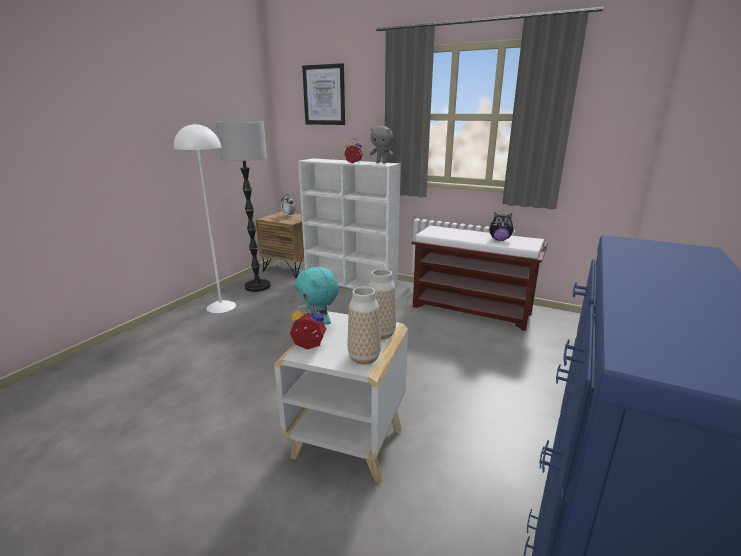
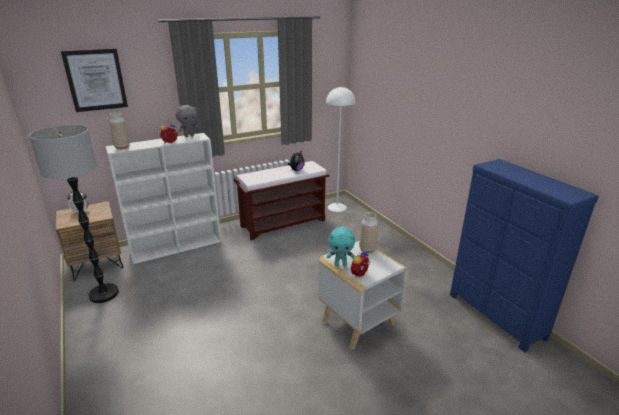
camera: 55 degrees left, 5 degrees up
(221, 306) = (112, 327): white floor lamp -> white floor lamp (337, 207)
(364, 358) = (387, 262): vase -> vase (122, 147)

